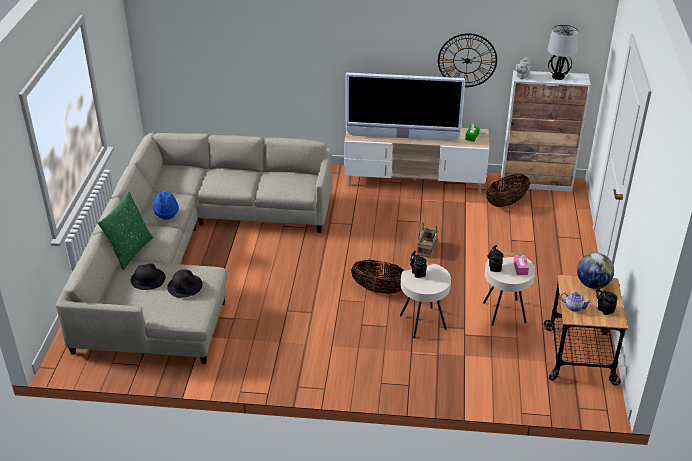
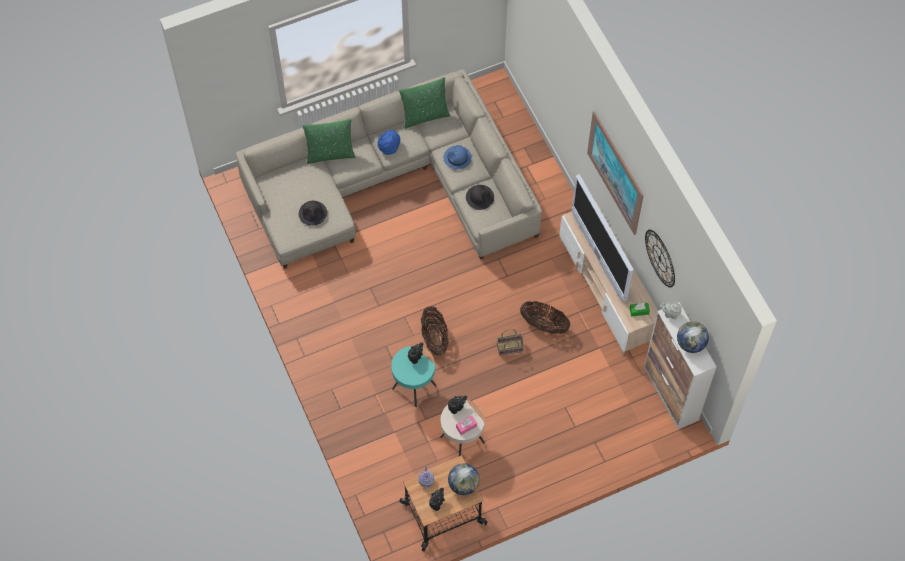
camera: 60 degrees right, 25 degrees up
(147, 279) = (305, 185): black hat -> black hat (479, 197)
(158, 182) = (425, 115): none -> green pillow
(223, 179) = (457, 158): none -> blue hat
(371, 45) = (615, 173): none -> picture
(423, 322) = (414, 387): beige side table -> turquoise side table
(506, 203) = (620, 381): basket -> basket (544, 325)
(558, 77) = (690, 344): table lamp -> globe

